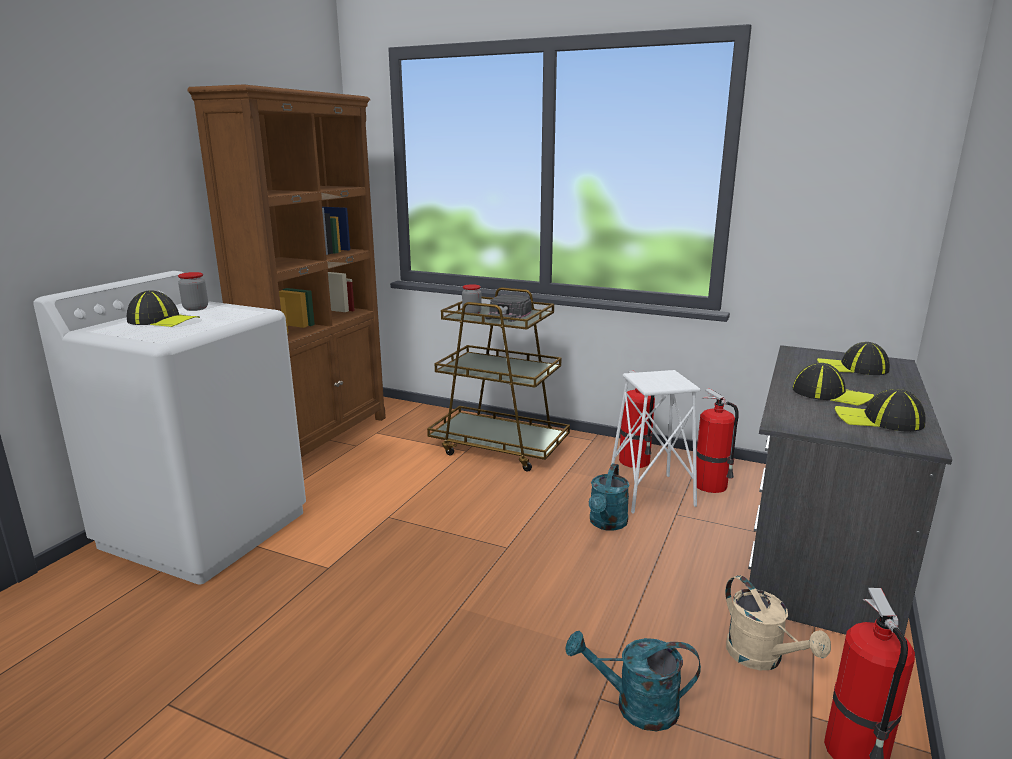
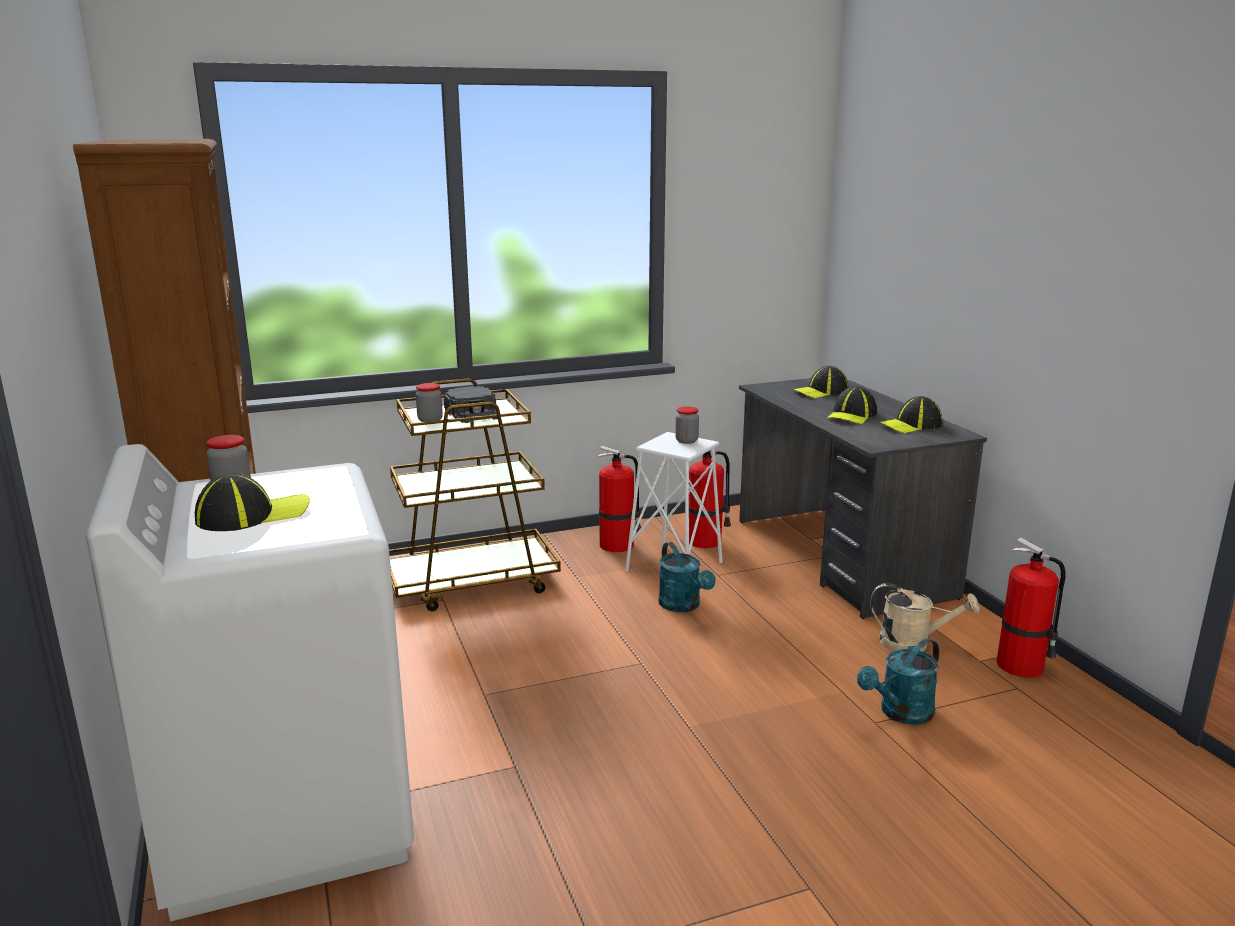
camera: 45 degrees left, 0 degrees up
(672, 380) = (686, 441): none -> jar
(830, 394) = (852, 415): cap -> cap turned 135 degrees clockwise

